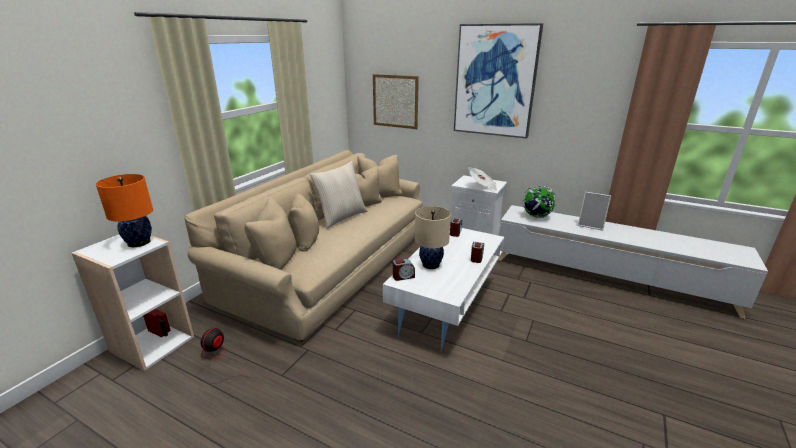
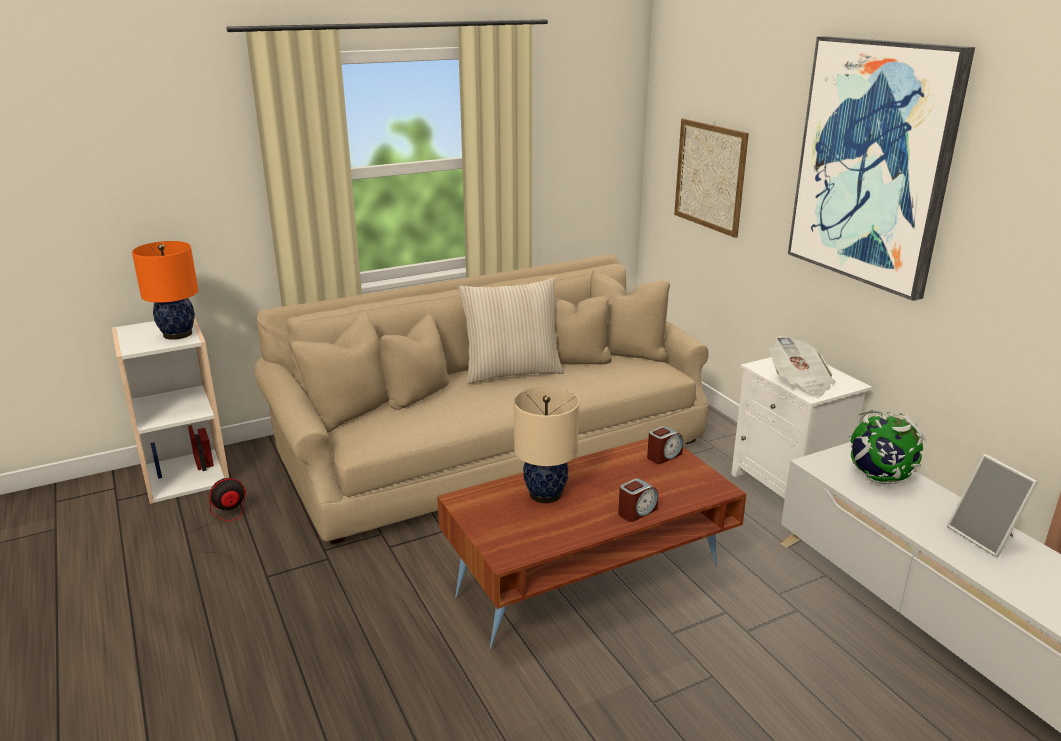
camera: 35 degrees right, 0 degrees up
(403, 276) = (479, 496): alarm clock -> none
(446, 304) = (588, 581): white coffee table -> brown coffee table

